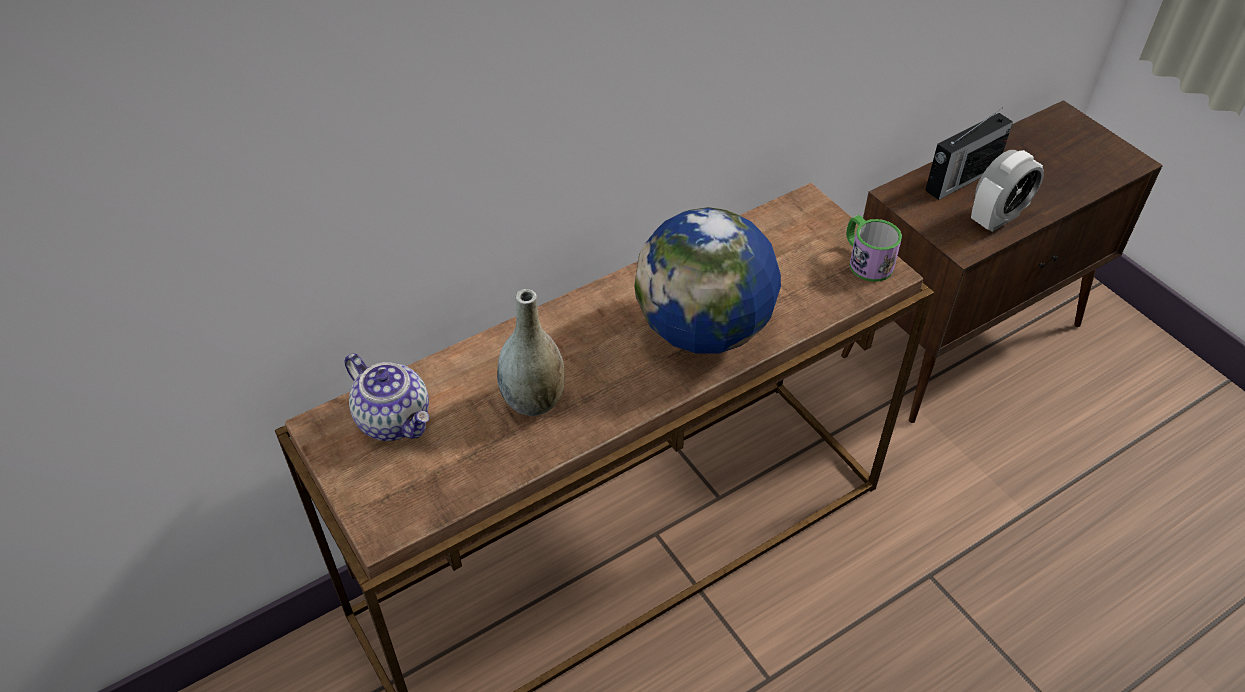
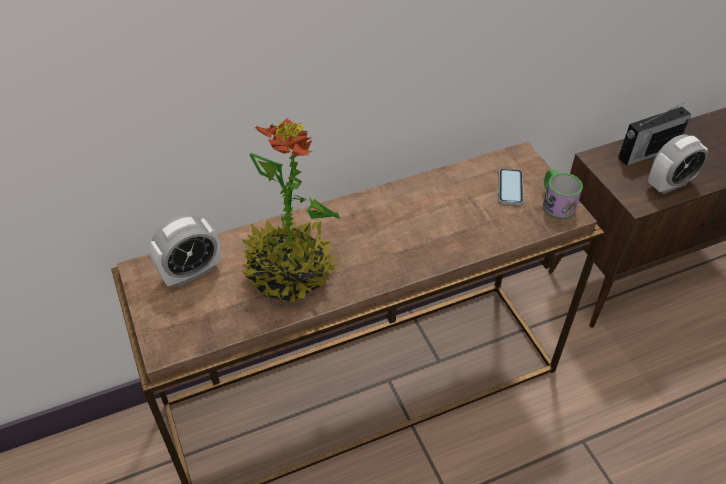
camera: 10 degrees right, 0 degrees up
(395, 419) = (191, 272): teapot -> alarm clock
(533, 401) = (290, 273): grey vase -> potted plant
(703, 330) = (423, 238): globe -> none
(802, 248) = (510, 188): none -> phone

